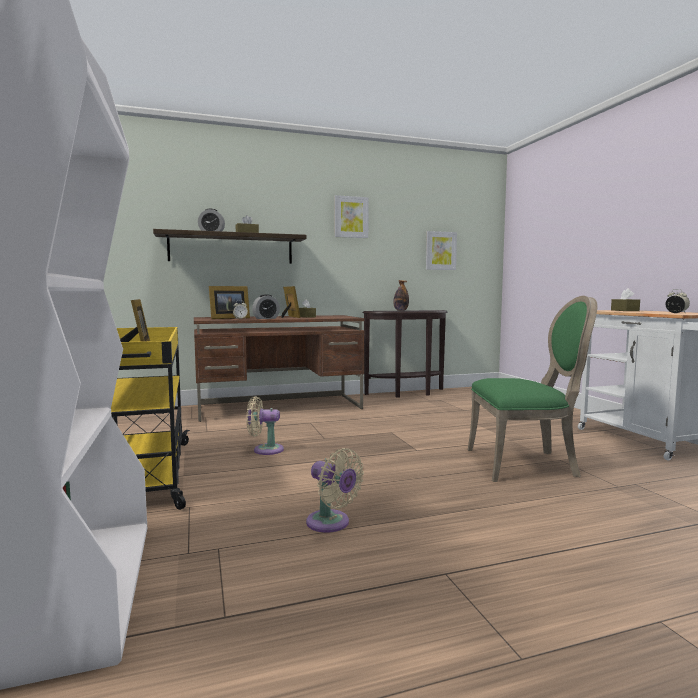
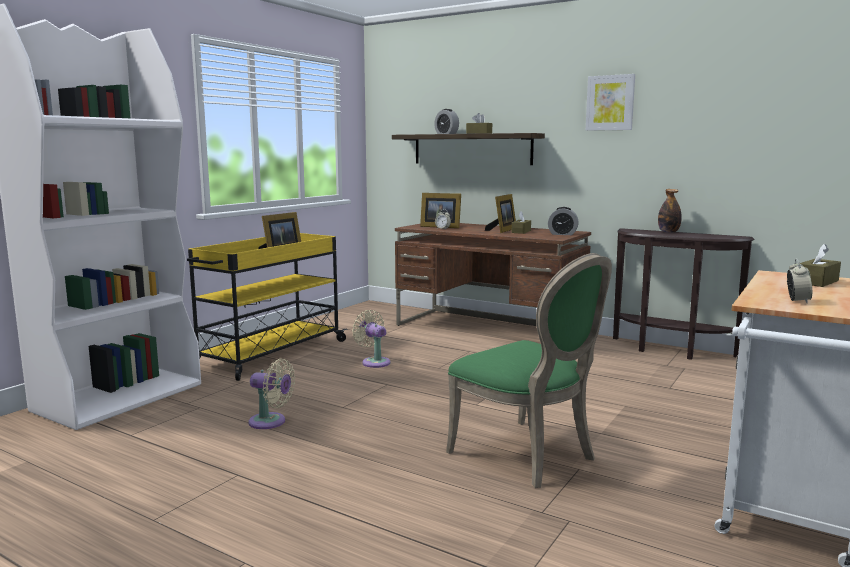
camera: 50 degrees right, 5 degrees up
(266, 318) = (465, 230): alarm clock -> alarm clock (562, 234)
(331, 523) = (271, 422): beige fan -> beige fan turned 75 degrees counterclockwise
(440, 251) = (754, 143): picture -> none

